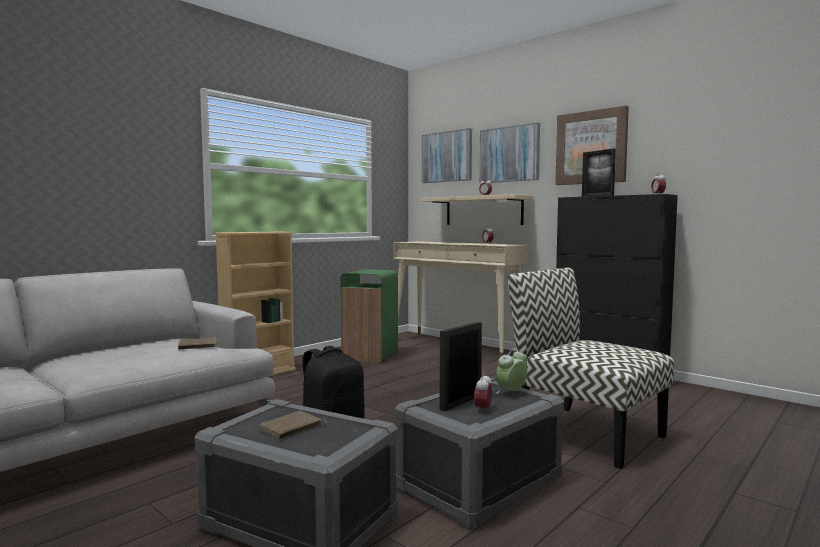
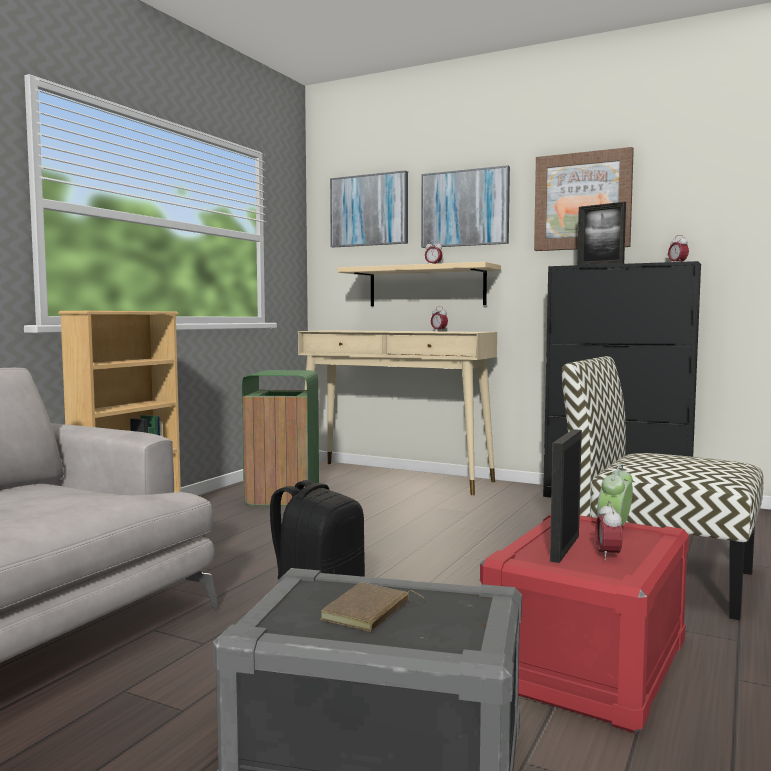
camera: 15 degrees left, 0 degrees up
(197, 346) = (88, 494): brown book -> none
(480, 484) = (588, 664): grey storage box -> red storage box

